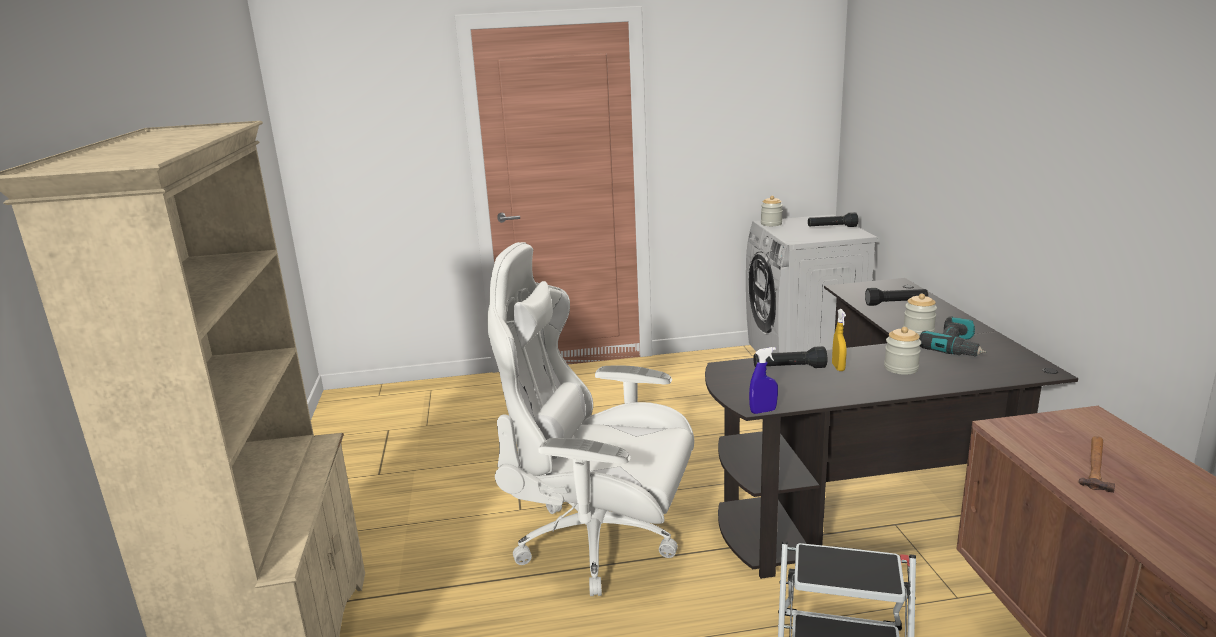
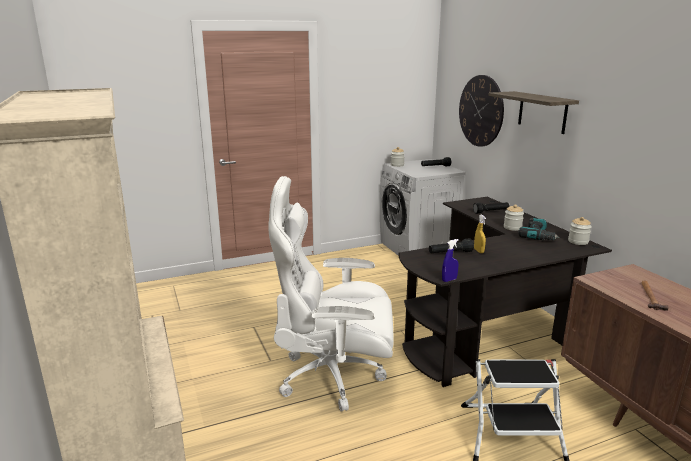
camera: 15 degrees left, 0 degrees up
(899, 138) = (481, 111): none -> wall clock
(901, 368) = (514, 249): jar -> jar (578, 241)
(982, 140) = (542, 112): none -> shelf

